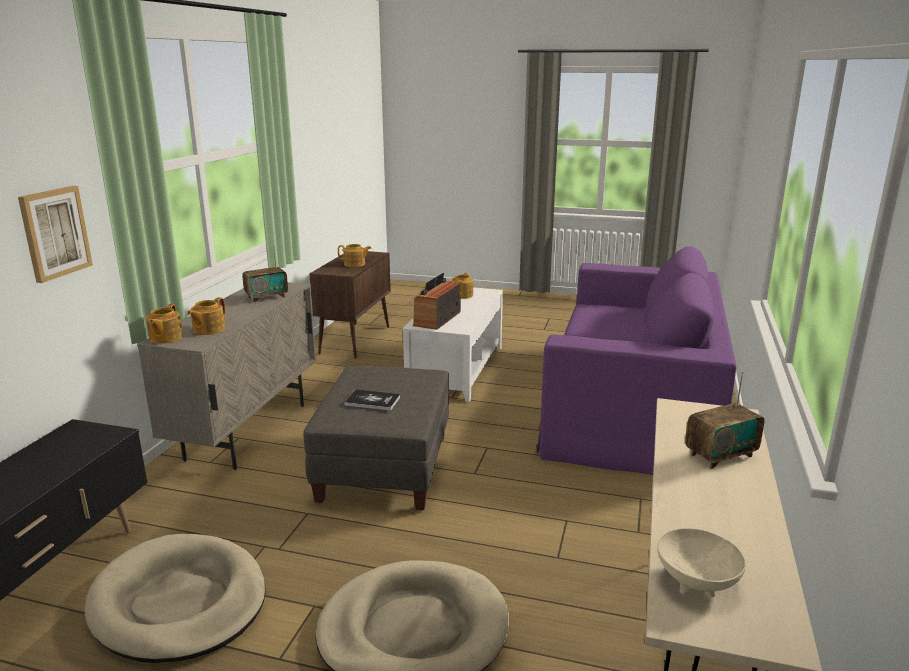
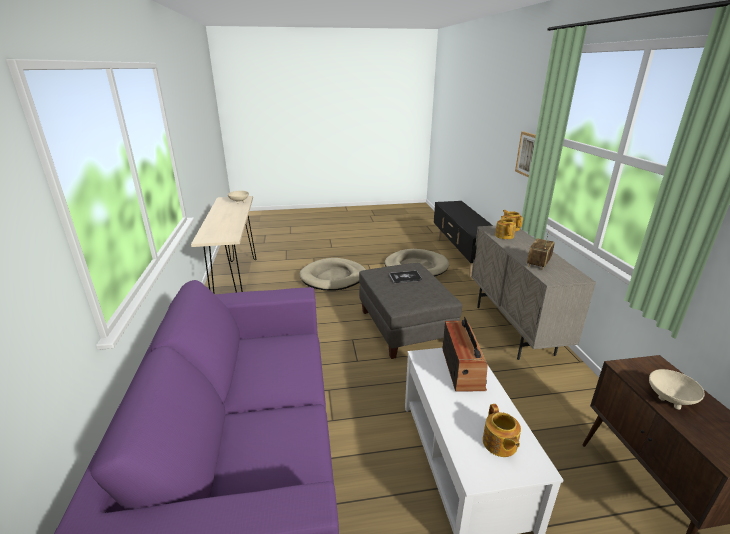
camera: 155 degrees right, 5 degrees up
(355, 264) = (669, 398): teapot -> beige bowl
(720, 455) = (219, 225): radio -> none

